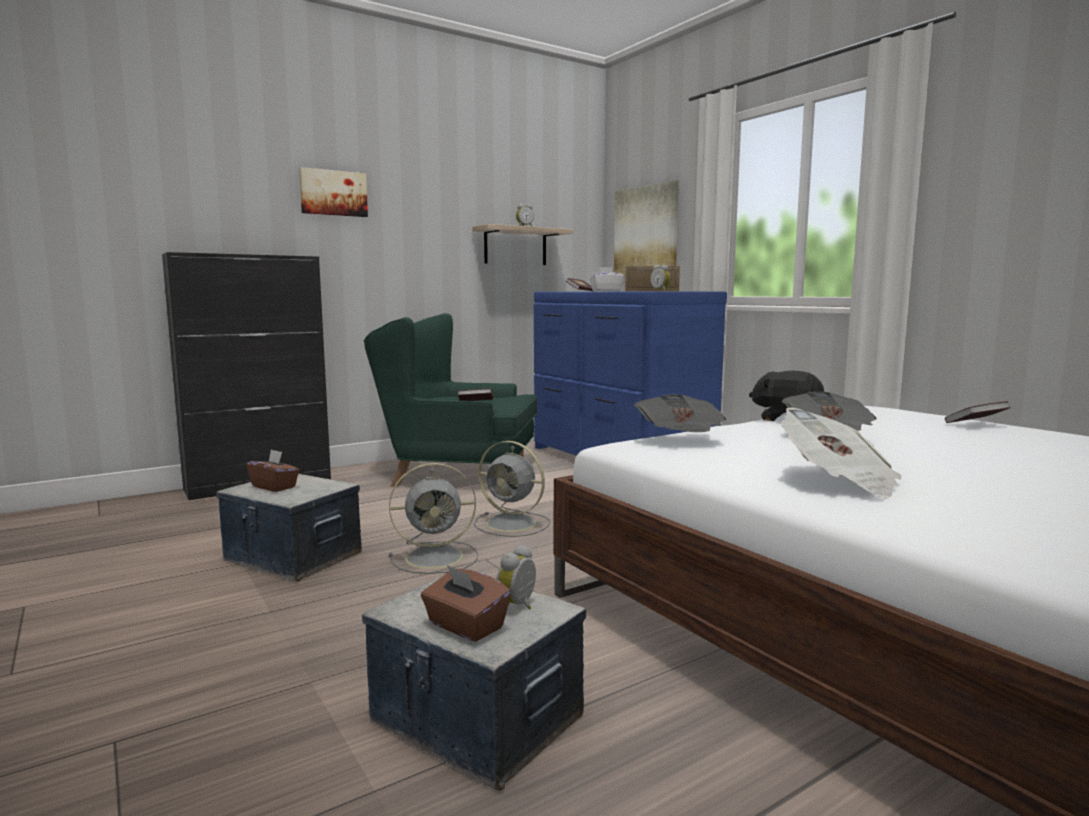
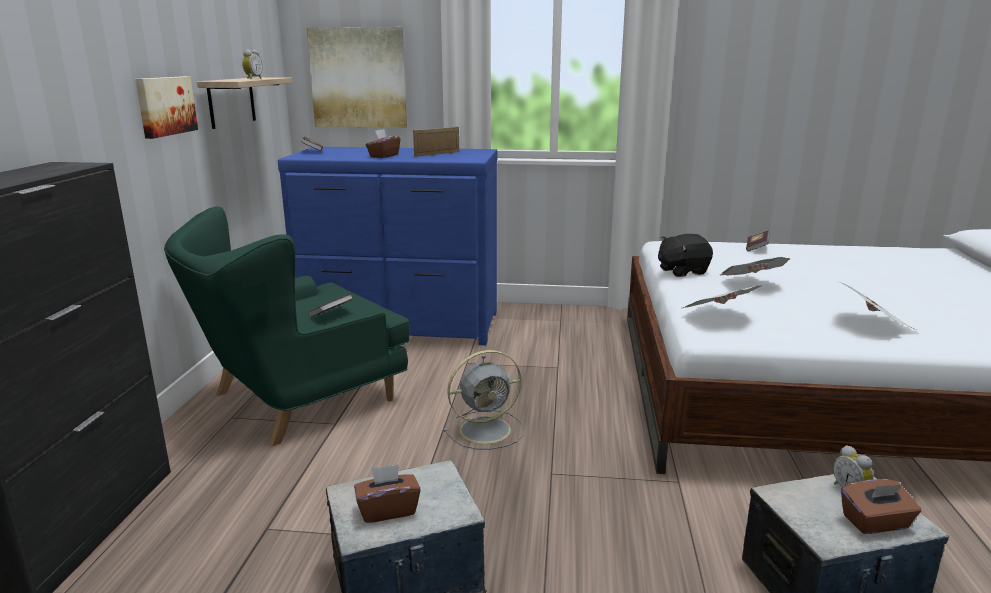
camera: 50 degrees left, 10 degrees up
(333, 193) = (58, 48): picture -> picture (165, 106)
(437, 557) = (518, 494): grey fan -> none
(606, 291) = (383, 156): white tissue box -> brown tissue box
(660, 291) = (457, 155): alarm clock -> none

